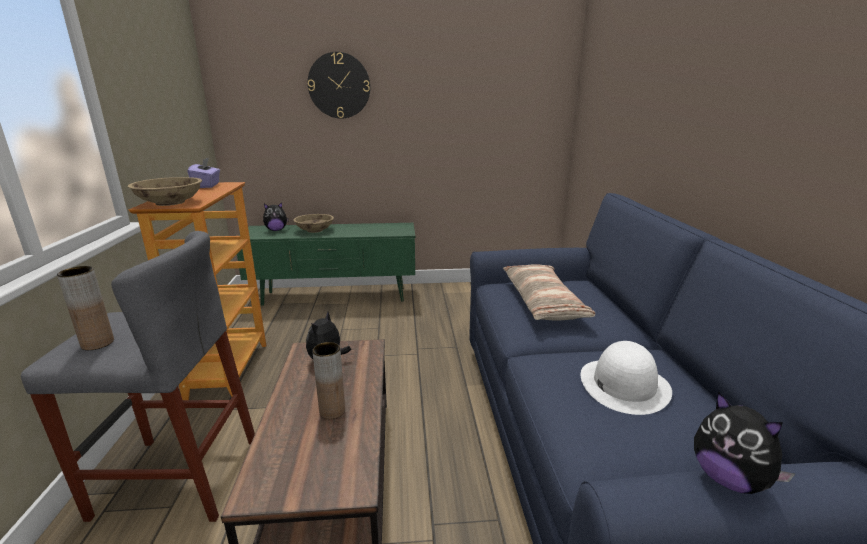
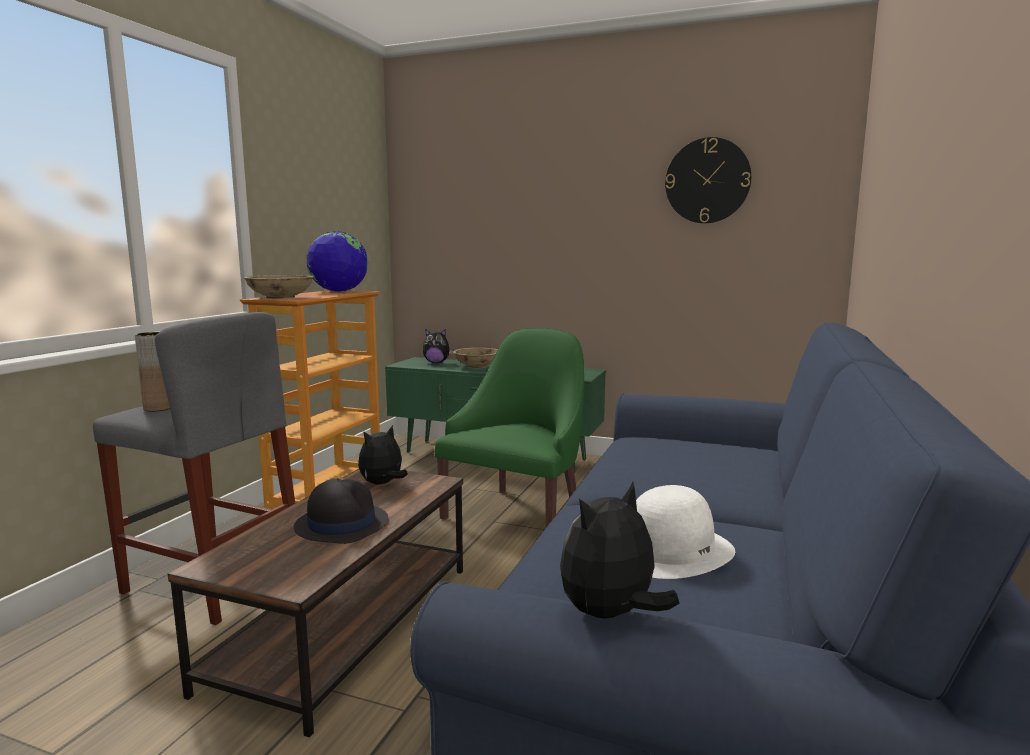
camera: 25 degrees right, 10 degrees down
(207, 185) = (339, 291): purple tissue box -> globe
(332, 411) = (341, 524): brown vase -> black hat
(339, 85) = (527, 194): wall clock -> wall clock (707, 181)
(389, 343) = (518, 512): none -> green armchair
(542, 302) = (672, 459): pillow -> none
(729, 479) = (610, 615): plush toy -> plush toy turned 60 degrees clockwise

